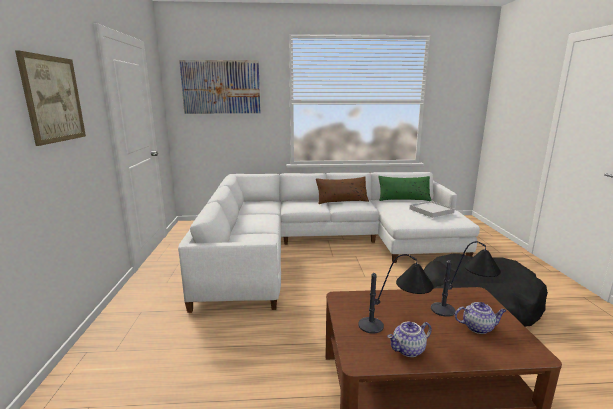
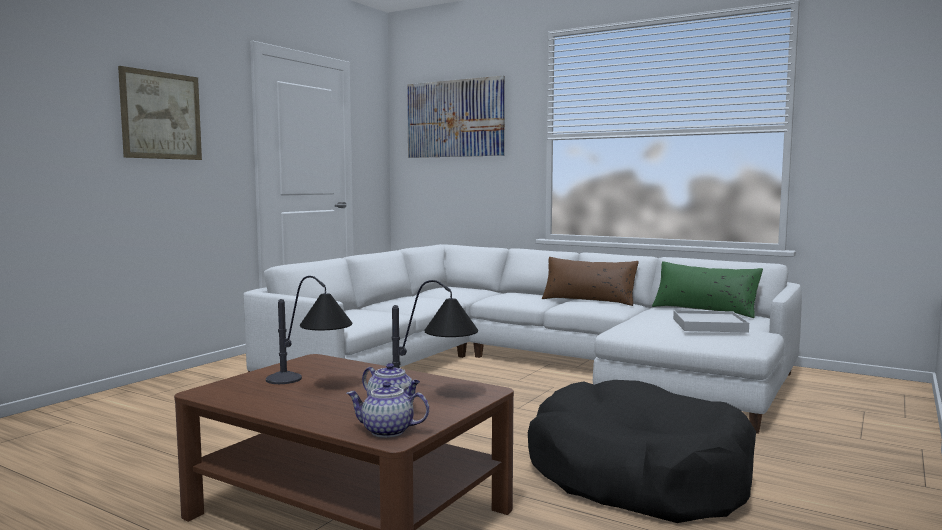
camera: 35 degrees right, 10 degrees down
(408, 350) = (267, 399): teapot -> teapot (386, 432)

